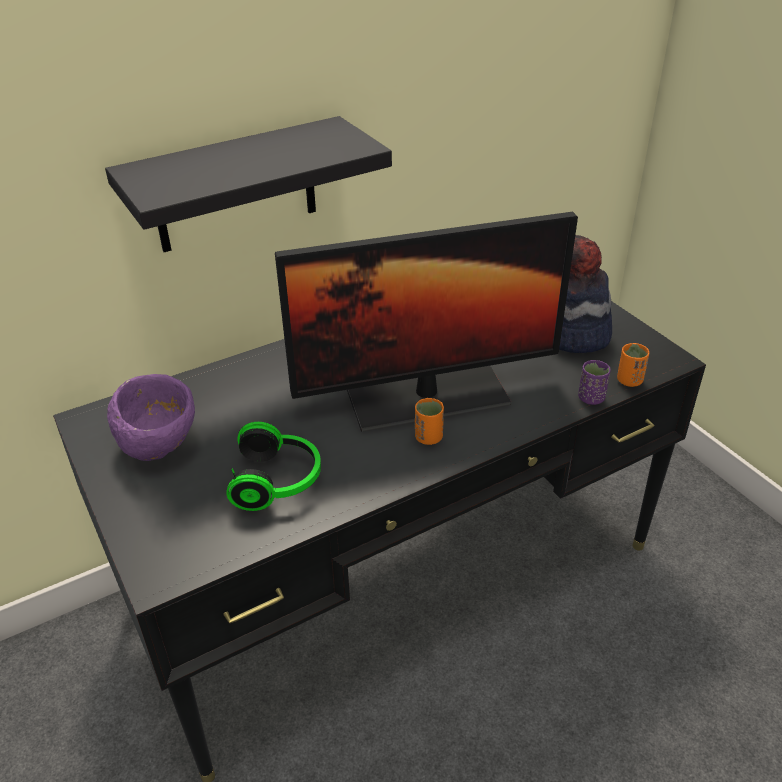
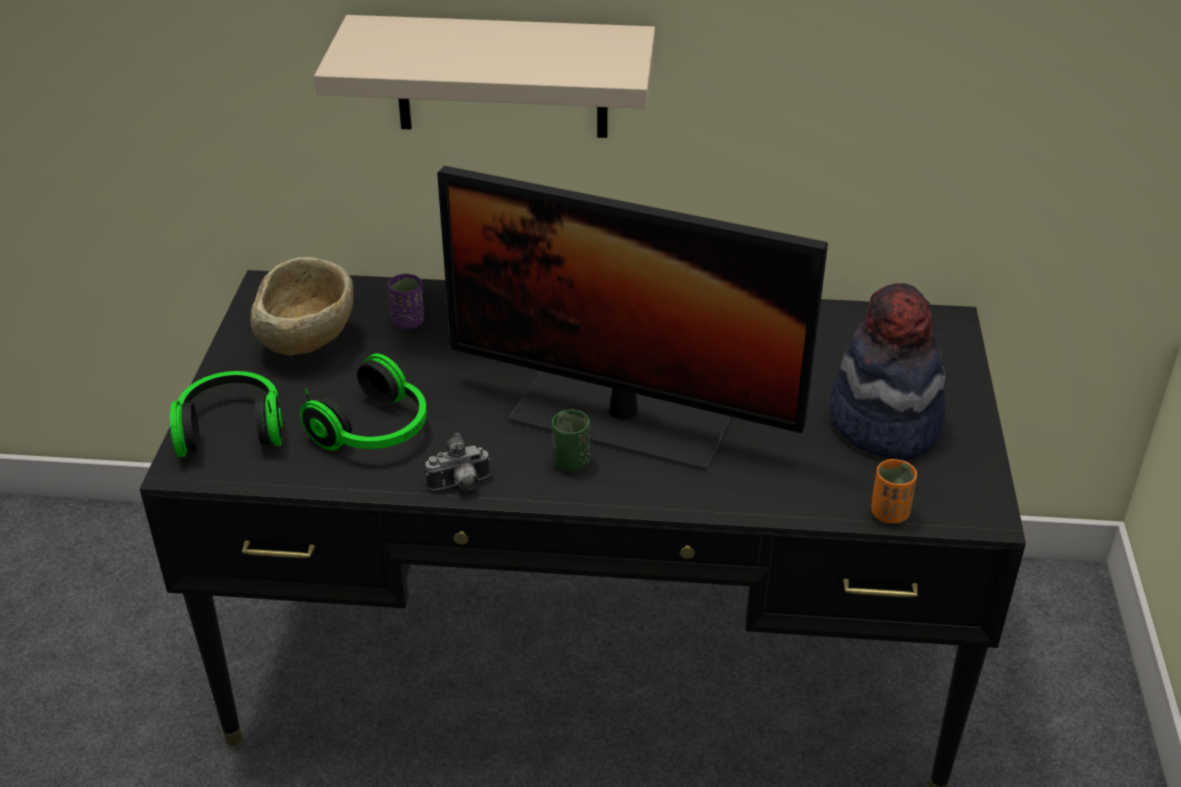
camera: 35 degrees right, 0 degrees up
(161, 445) = (308, 344): purple bowl -> beige bowl
(166, 532) = (231, 428): none -> headphones
(235, 186) = (501, 77): black shelf -> beige shelf
(376, 487) = (460, 485): none -> camera
(428, 437) = (571, 462): orange cup -> green cup
(591, 398) = (812, 510): purple cup -> purple cup (408, 322)

